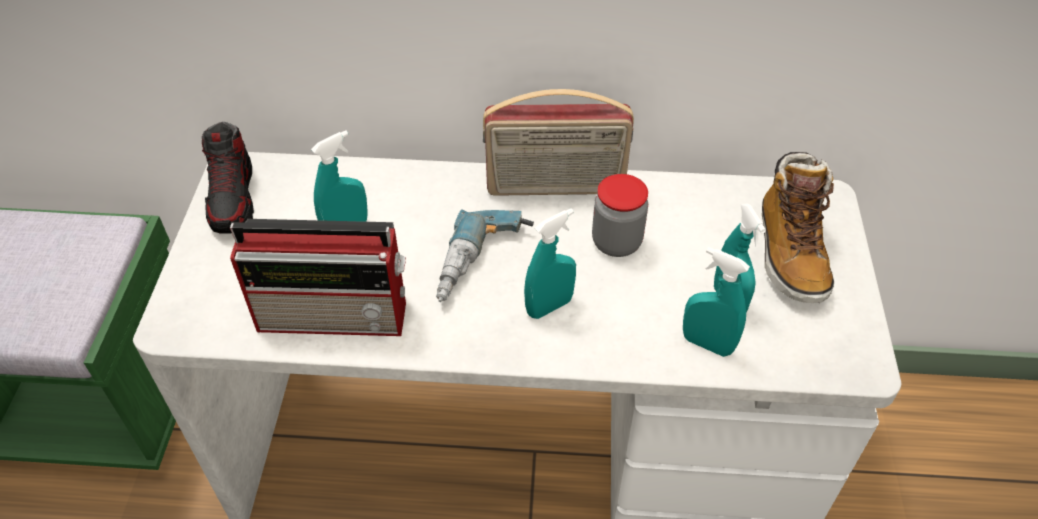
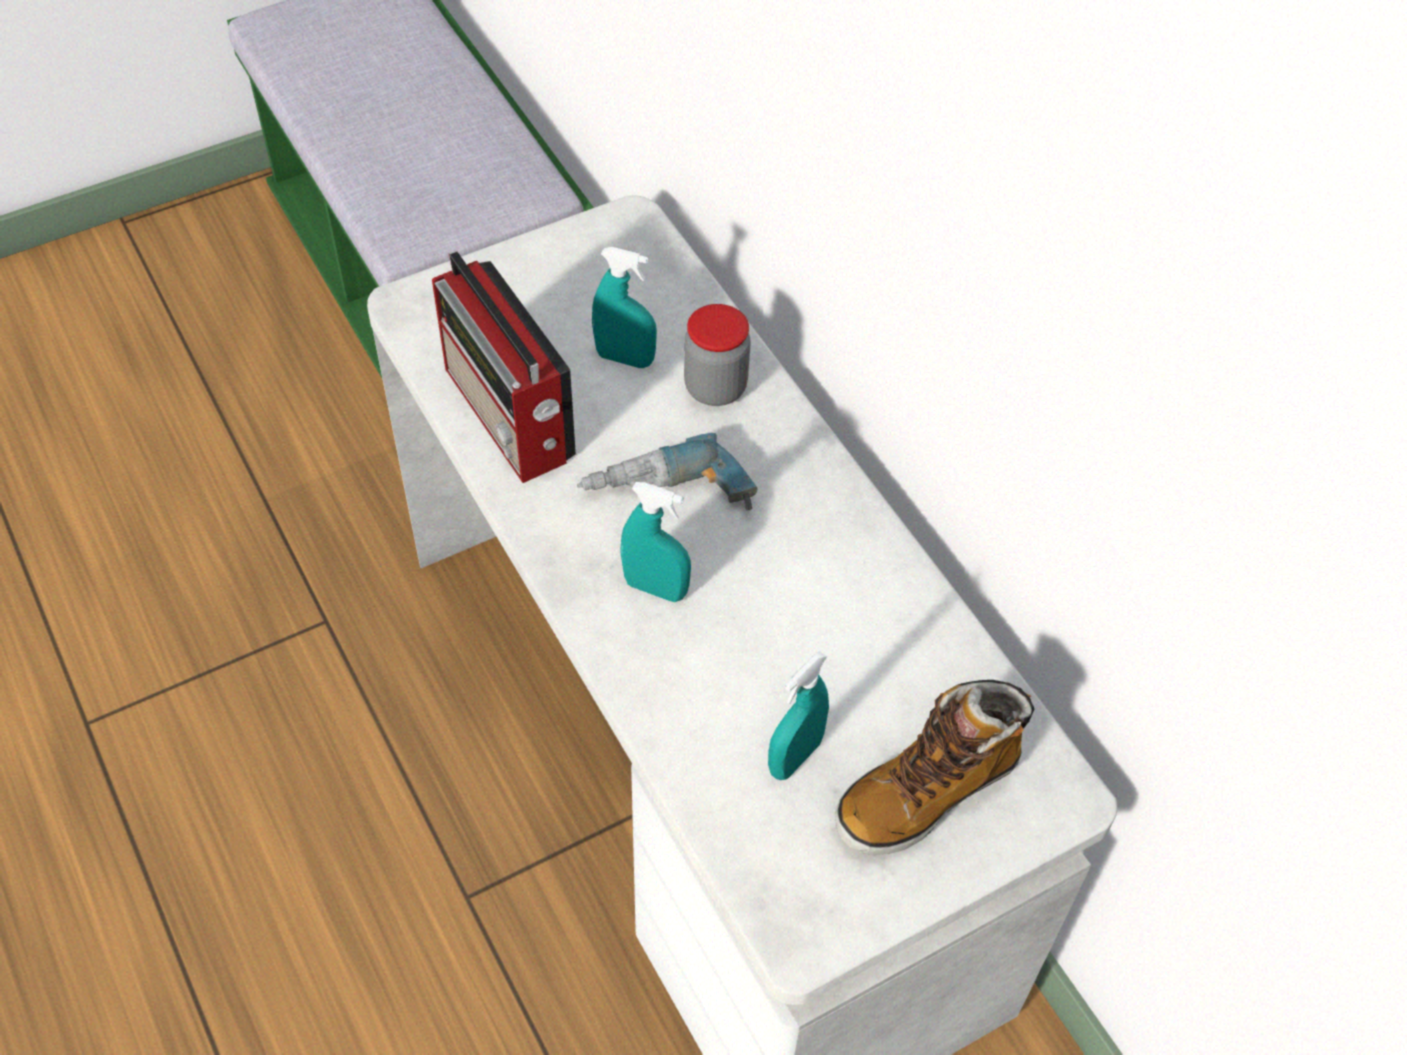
camera: 55 degrees right, 5 degrees up
(233, 199) = (592, 246): shoe -> none
(555, 187) = (839, 504): radio -> none
(616, 242) = (800, 605): jar -> jar (715, 388)
(707, 344) = (713, 762): turquoise spray bottle -> none

